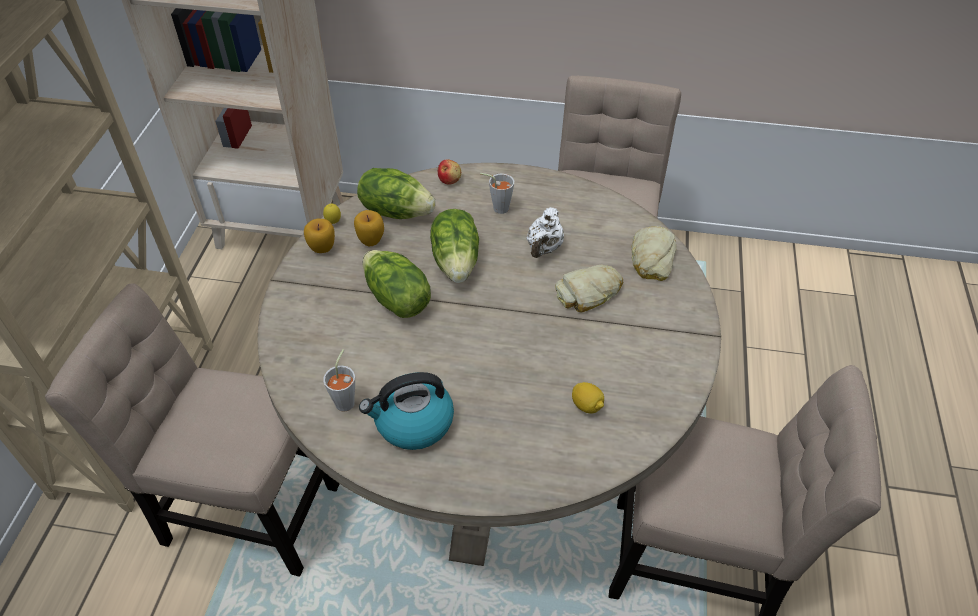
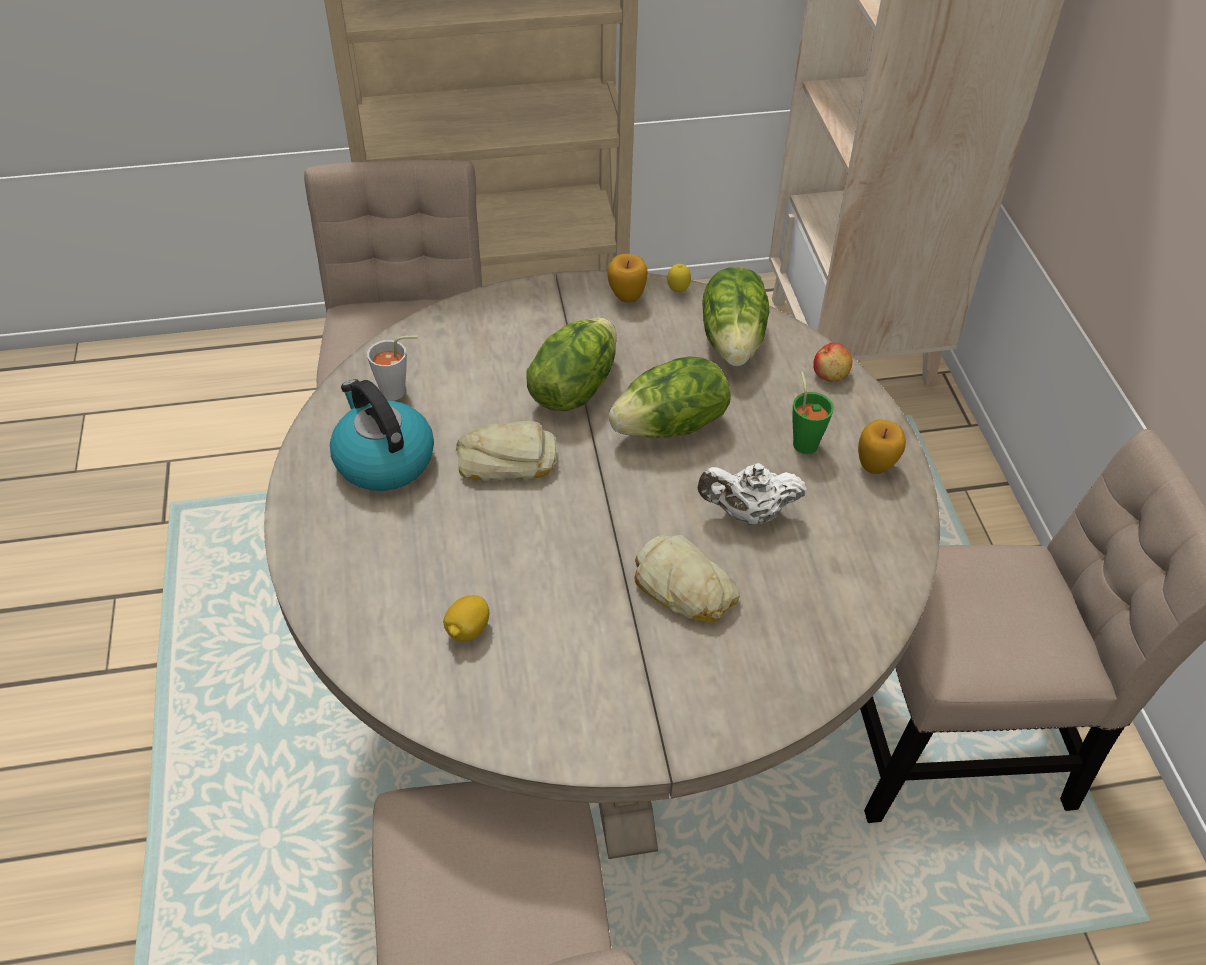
camera: 70 degrees right, 0 degrees up
(371, 241) = (665, 334): apple -> apple (875, 466)
(497, 207) = (804, 440): grey cup -> green cup
(651, 258) = (800, 654): bread -> bread (506, 459)

